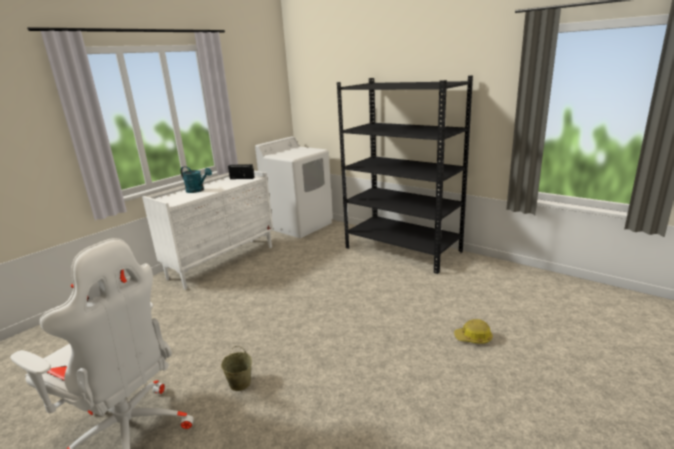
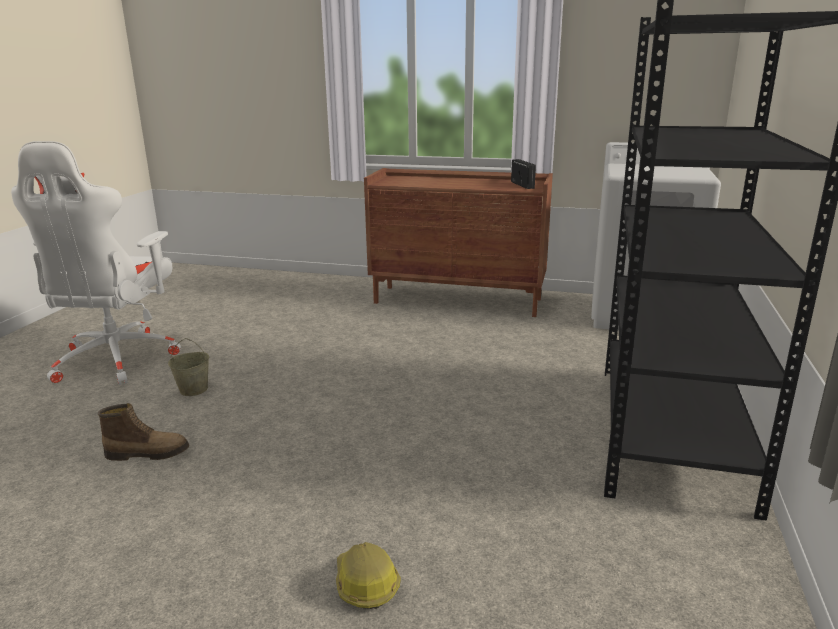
camera: 65 degrees right, 0 degrees up
(197, 190) = (443, 181): turquoise watering can -> none
(223, 262) = (458, 301): white cabinet -> brown cabinet
(318, 408) = (148, 453): none -> boot

